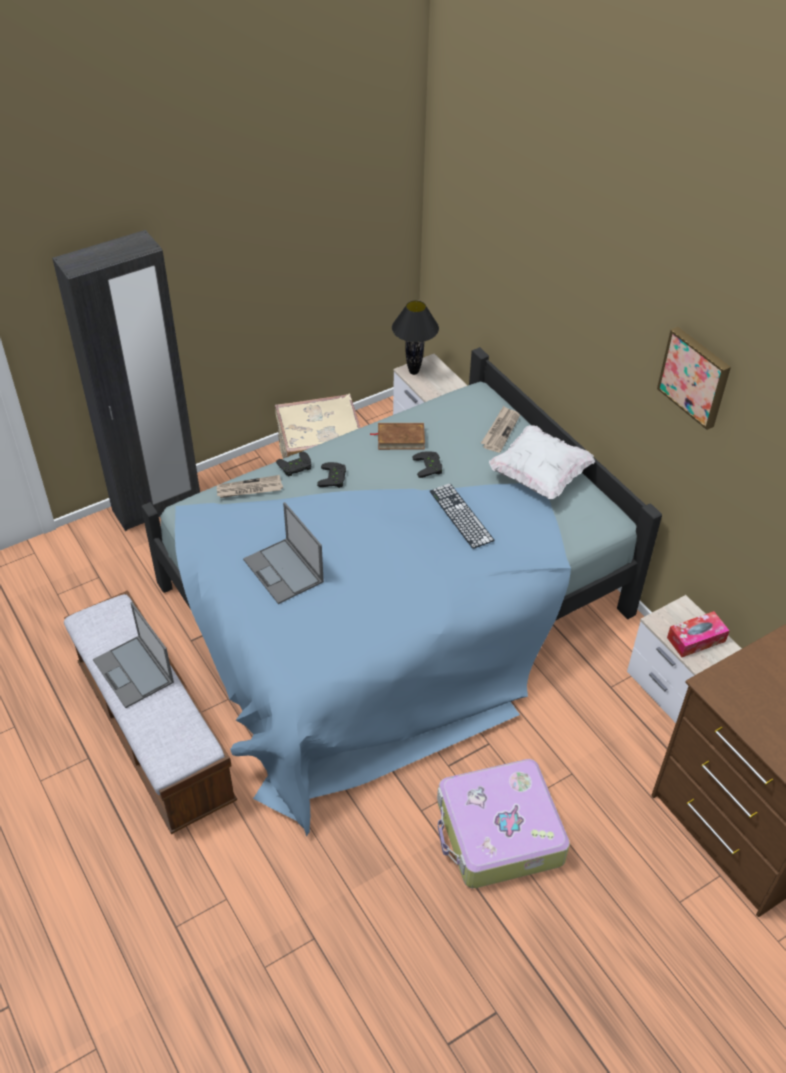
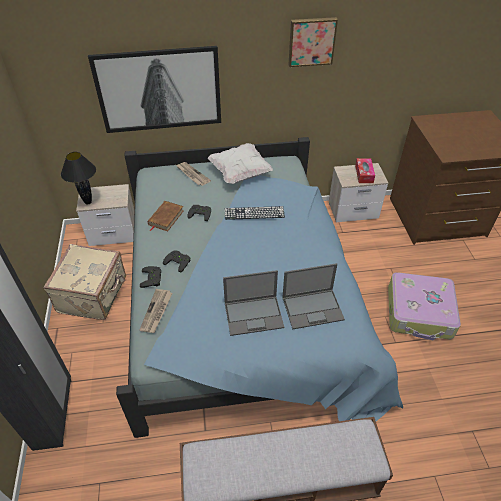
camera: 65 degrees left, 0 degrees up
(134, 672) = (274, 459): laptop -> laptop (313, 308)
(530, 301) = (159, 89): none -> picture

